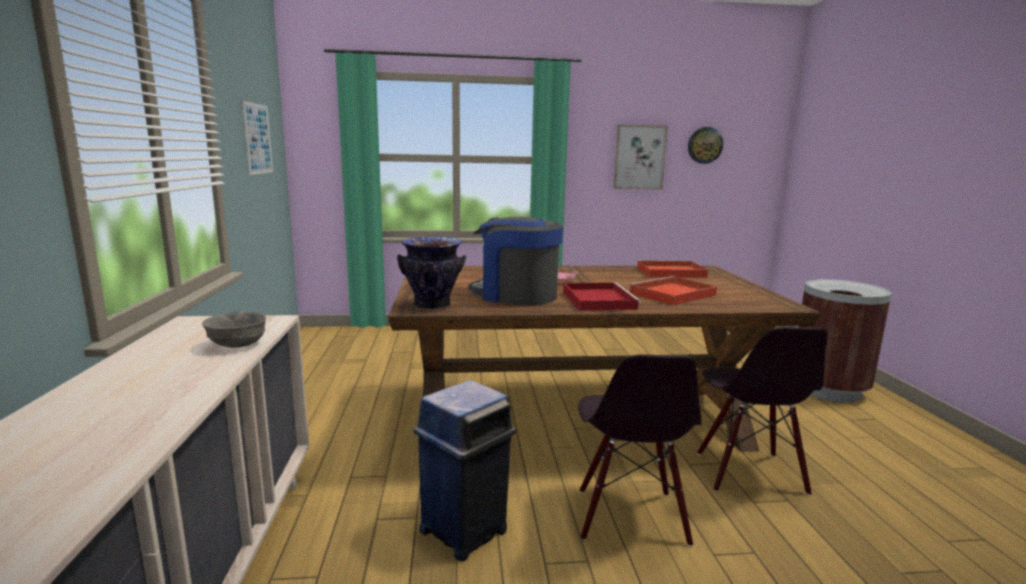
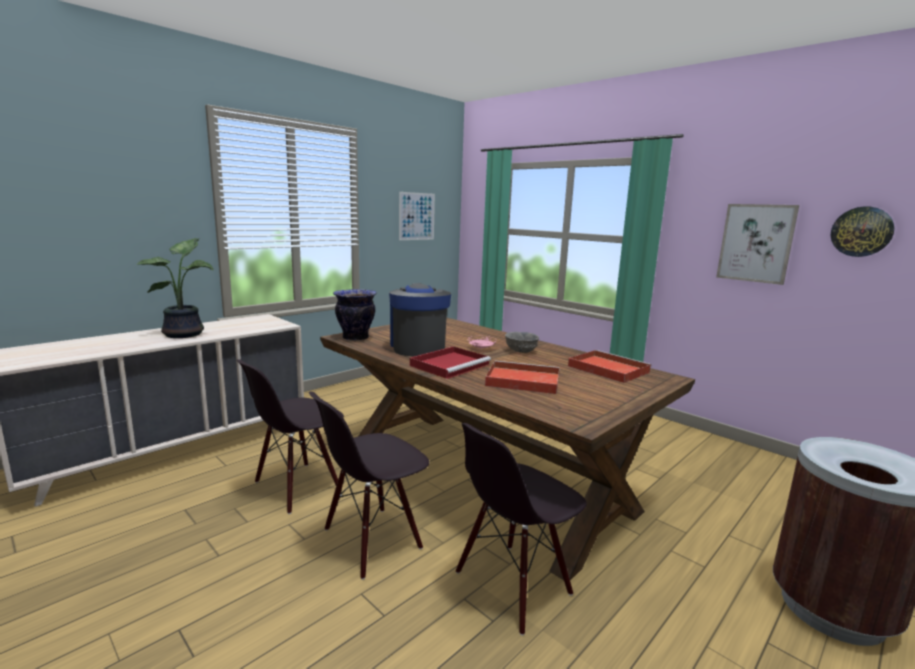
camera: 50 degrees right, 0 degrees up
(164, 378) = (186, 334): none -> potted plant
(237, 345) = (240, 330): grey bowl -> grey bowl (520, 351)
(465, 530) = (297, 487): blue trash can -> black chair

